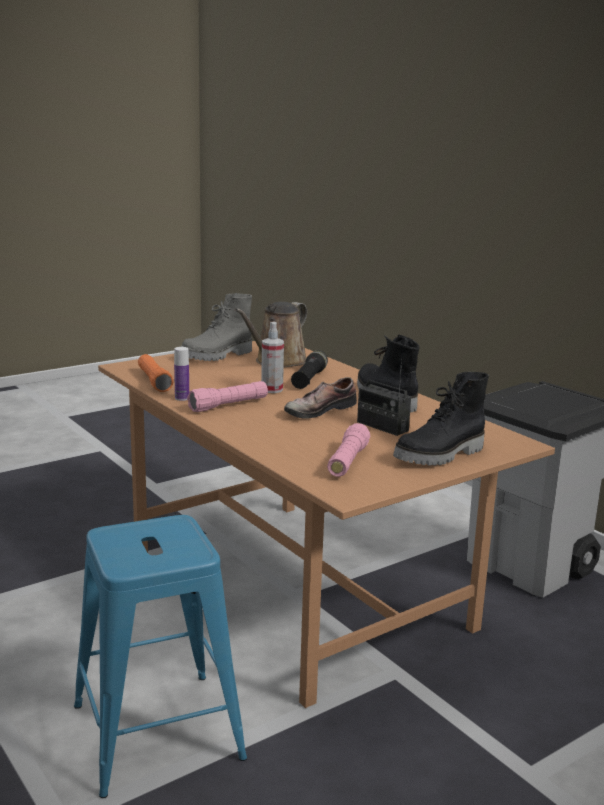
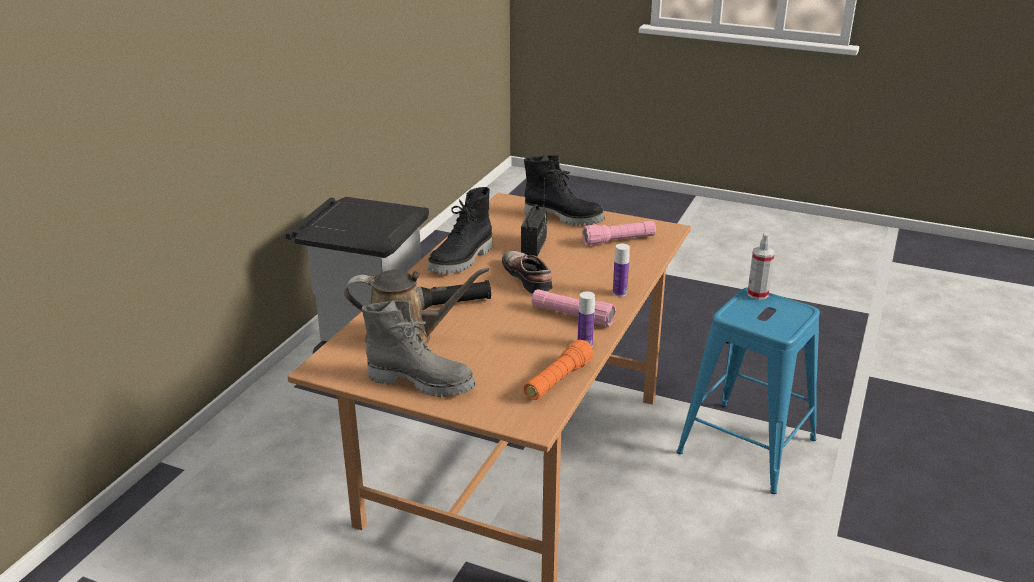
camera: 120 degrees left, 10 degrees up
(238, 430) = (619, 293): none -> bottle
(272, 389) = (502, 312): spray bottle -> spray bottle (757, 294)
(318, 410) = (529, 277): shoe -> shoe turned 135 degrees counterclockwise

